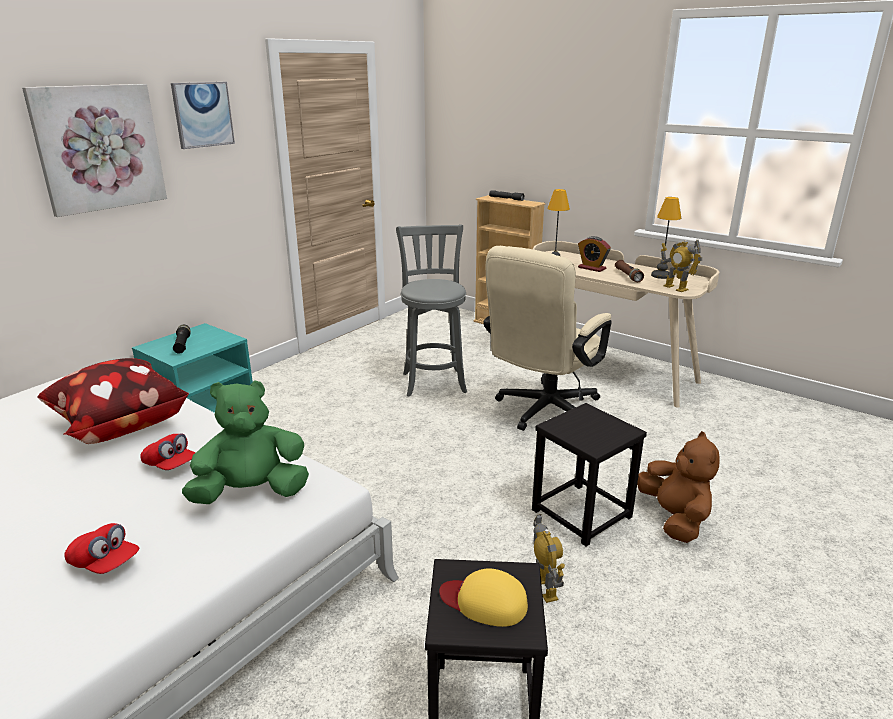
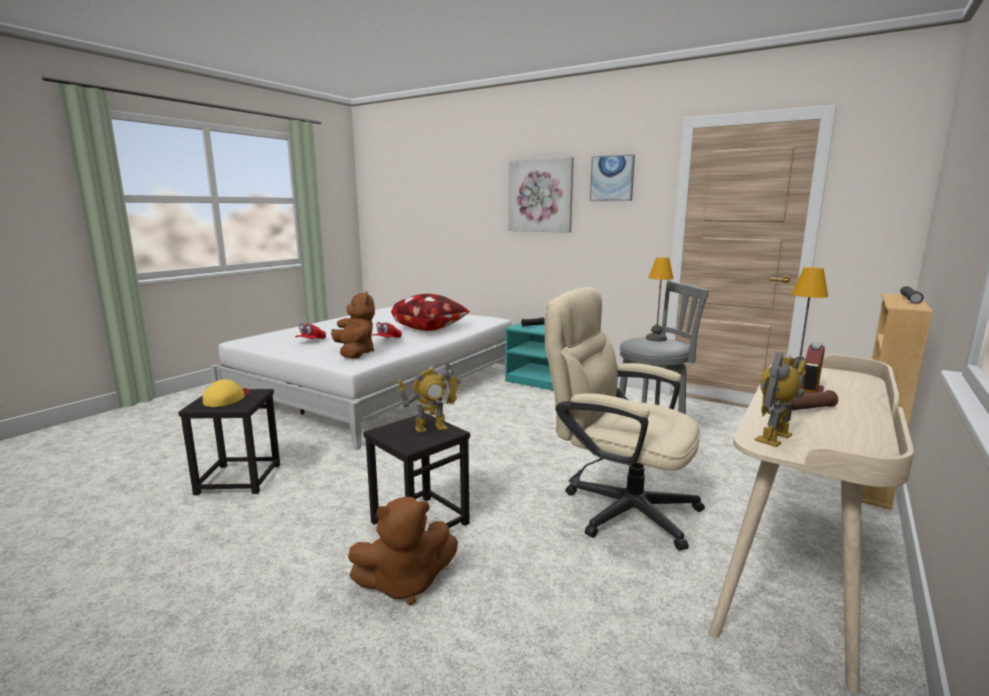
camera: 85 degrees right, 10 degrees down
(252, 493) = (355, 353): green plush toy -> brown plush toy
(545, 589) = (326, 501): toy robot -> toy robot (431, 428)
(660, 275) = (843, 433): table lamp -> table lamp (656, 339)

